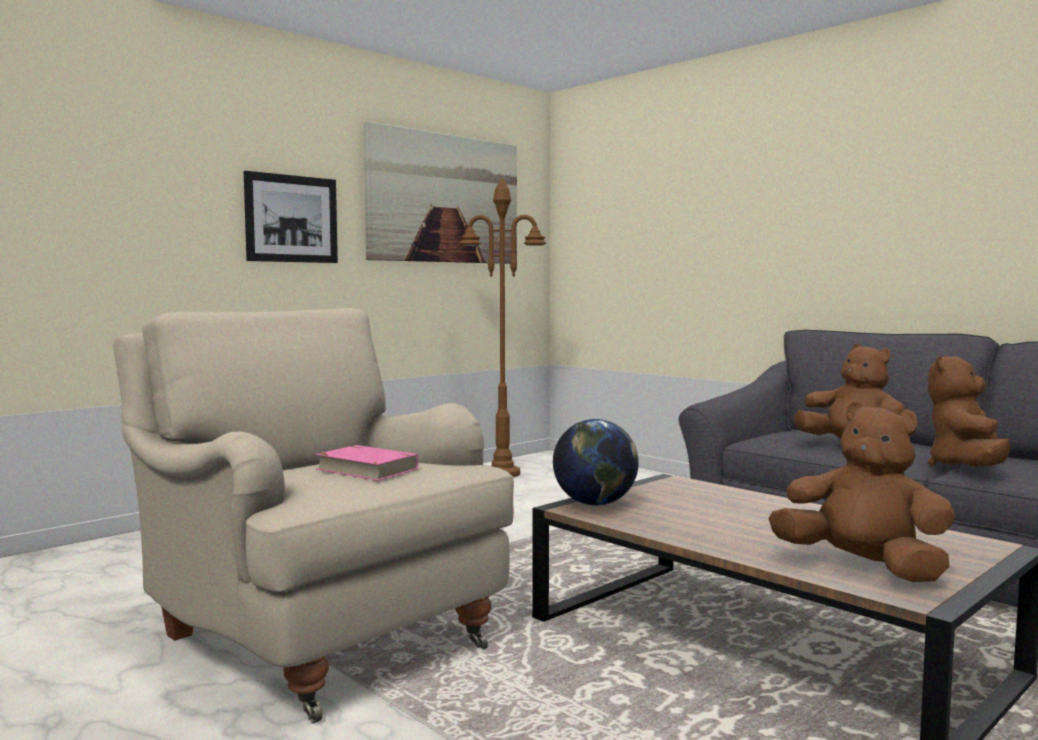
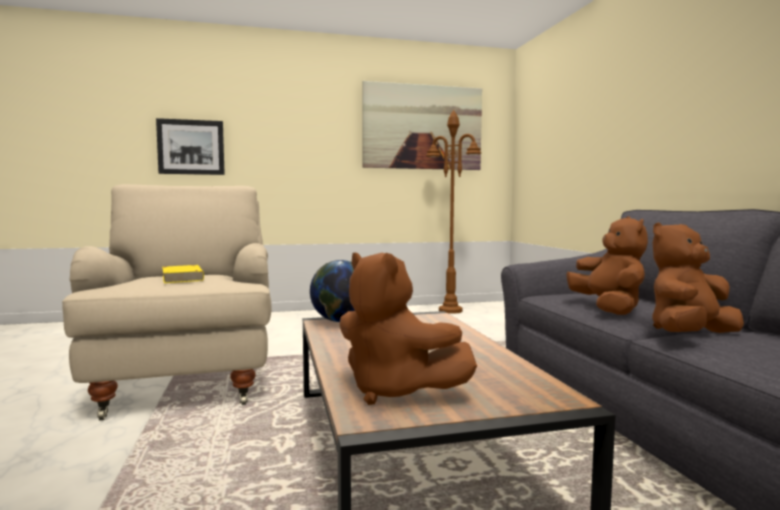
camera: 30 degrees right, 0 degrees up
(291, 219) = (312, 143): picture -> picture (191, 147)
(367, 469) = (183, 278): pink book -> yellow book
(862, 567) = (395, 391): brown plush toy -> brown plush toy turned 150 degrees clockwise

